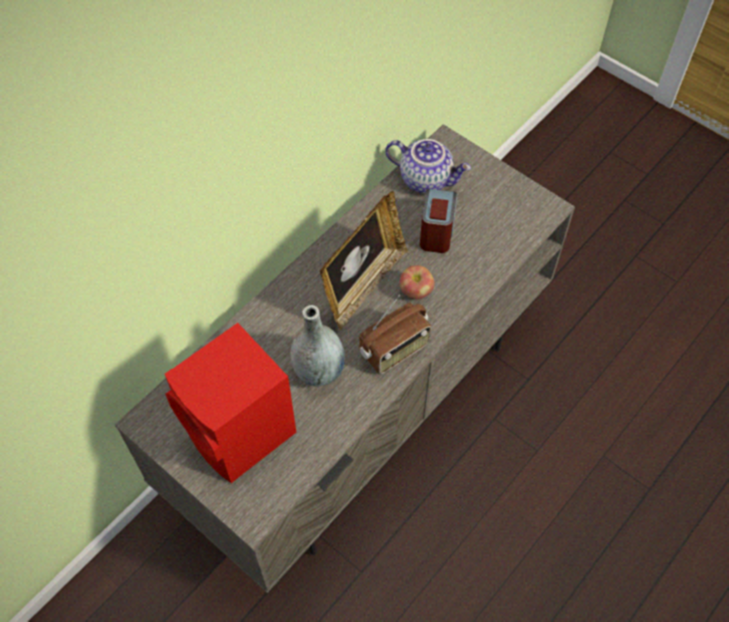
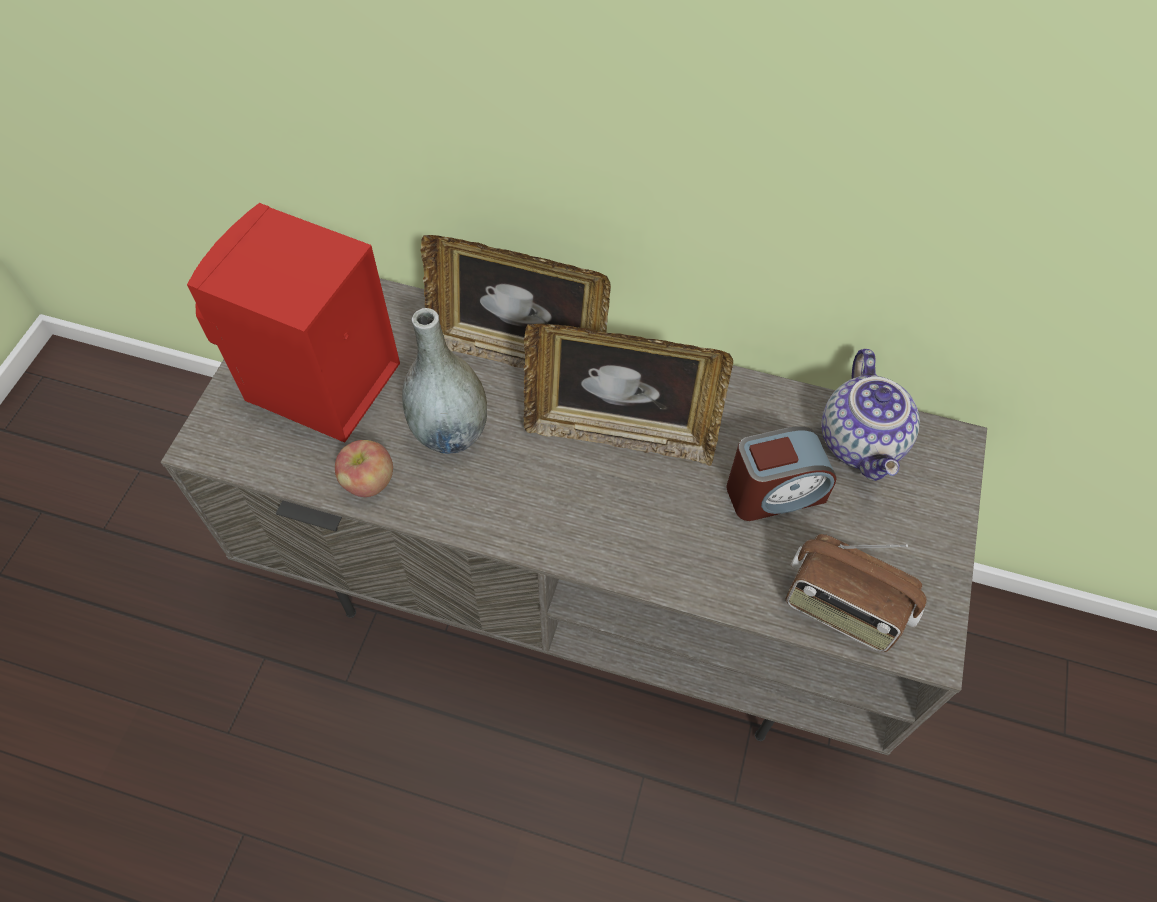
camera: 65 degrees right, 0 degrees up
(279, 315) = (518, 353): none -> picture frame
(395, 350) = (529, 514): radio -> radio (841, 609)
(416, 291) = (646, 504): apple -> apple (368, 482)

